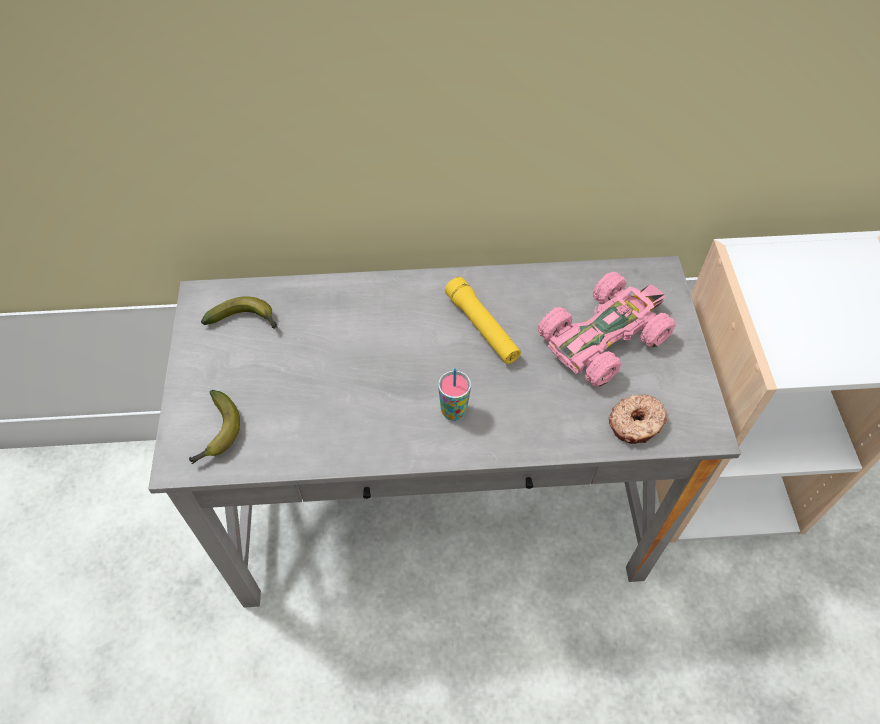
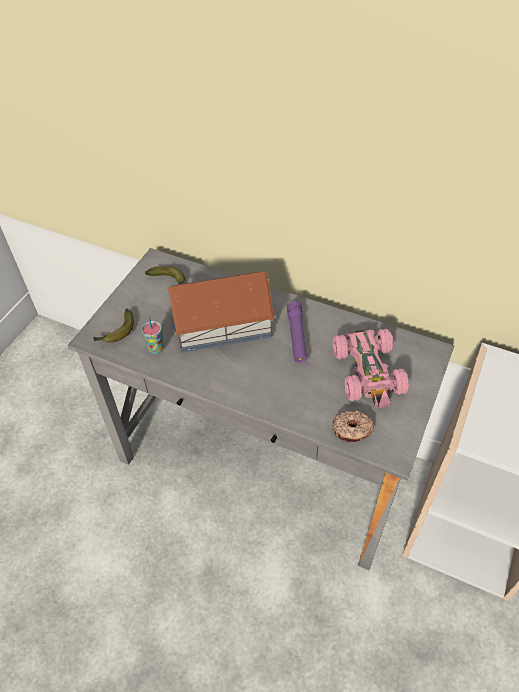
camera: 30 degrees right, 5 degrees down
(364, 351) = (220, 322): none -> toy house
(453, 411) = (248, 375): cup -> cup (156, 349)
(482, 327) = (297, 337): yellow flashlight -> purple flashlight
(604, 336) = (368, 372): pink toy car -> pink toy car turned 90 degrees clockwise

